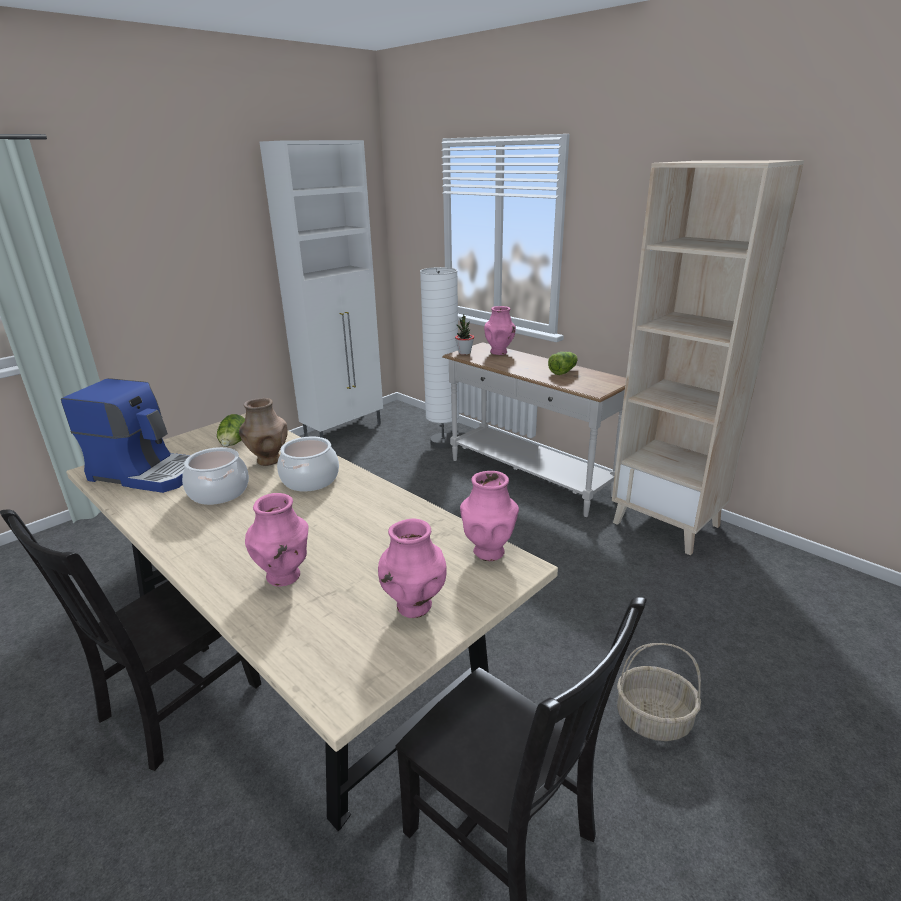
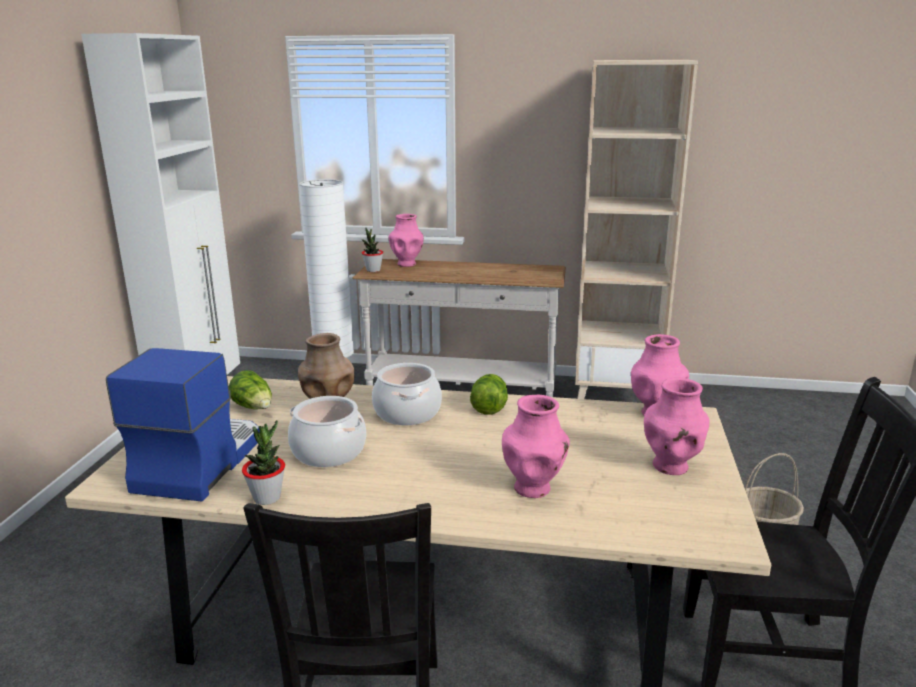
camera: 35 degrees left, 5 degrees down
(138, 511) = (267, 497): none -> potted plant
(148, 473) = (198, 463): coffee machine -> coffee machine turned 60 degrees counterclockwise
(563, 371) = (495, 270): lettuce -> lettuce (488, 406)

